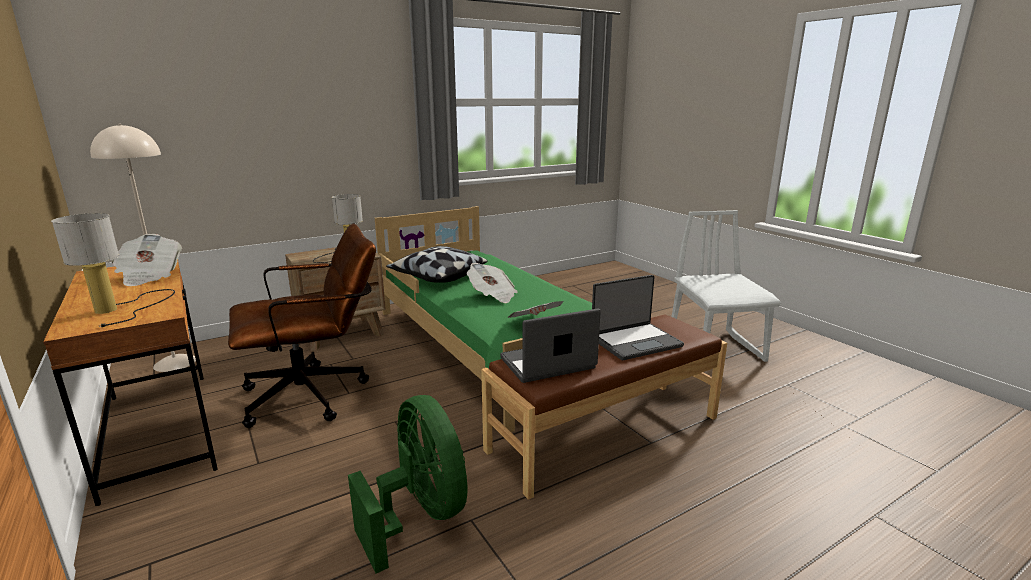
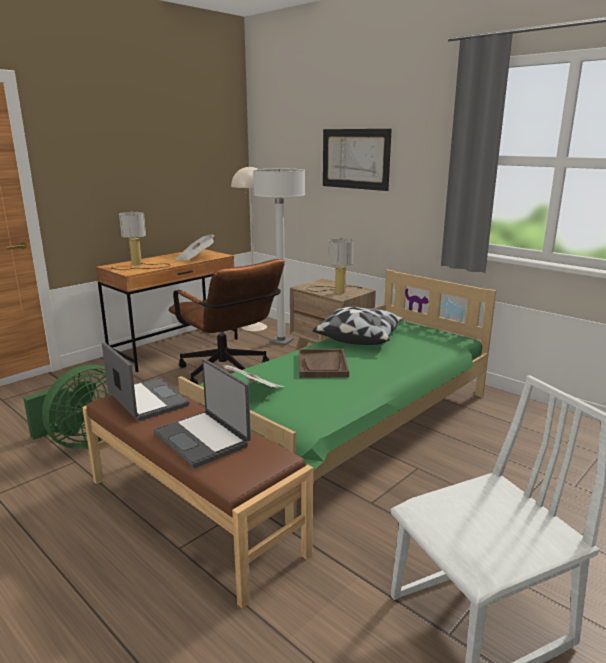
camera: 75 degrees right, 0 degrees up
(256, 352) = (281, 341): none -> white floor lamp
(285, 107) = (355, 159): none -> picture
(492, 295) = (322, 365): newspaper -> brown tray

